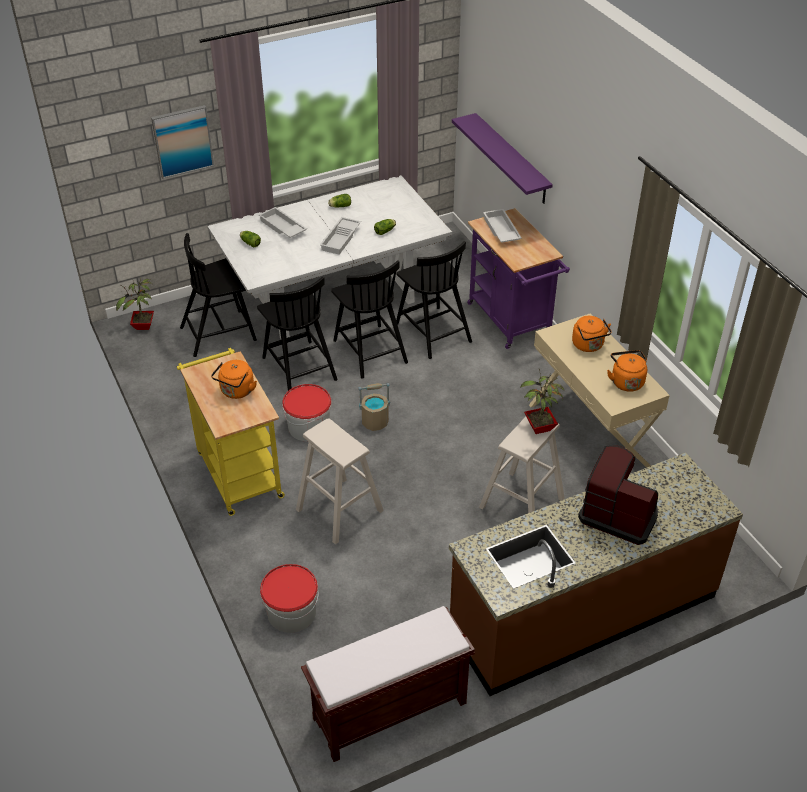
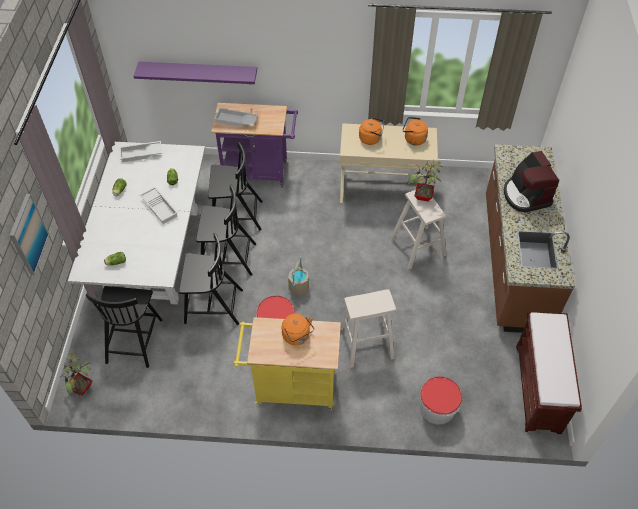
camera: 60 degrees left, 10 degrees up
(282, 227) = (114, 235): white tray -> white tray (141, 154)
(618, 514) = (526, 195): coffee machine -> coffee machine turned 75 degrees counterclockwise

